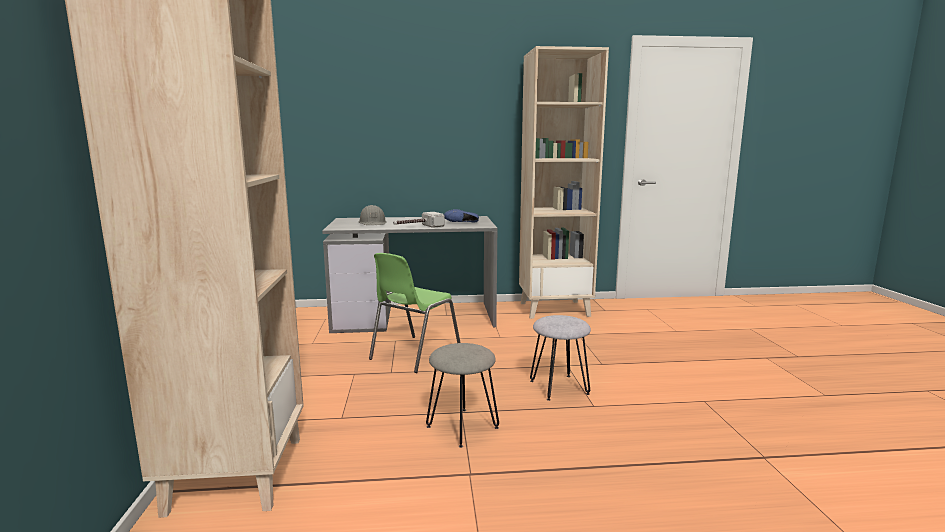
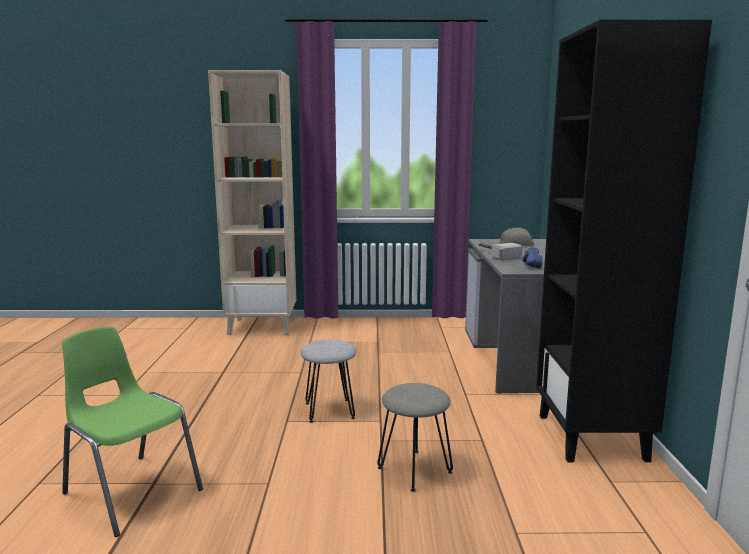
camera: 95 degrees right, 0 degrees up
(414, 354) = (415, 358): green chair -> green chair (131, 491)
(462, 427) = (279, 372): grey stool -> grey stool (415, 470)
(555, 309) = (592, 437): beige bookcase -> black bookcase

